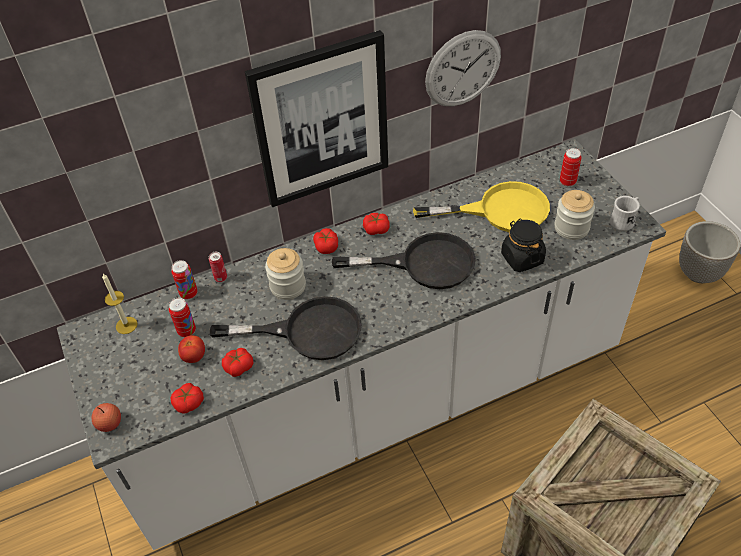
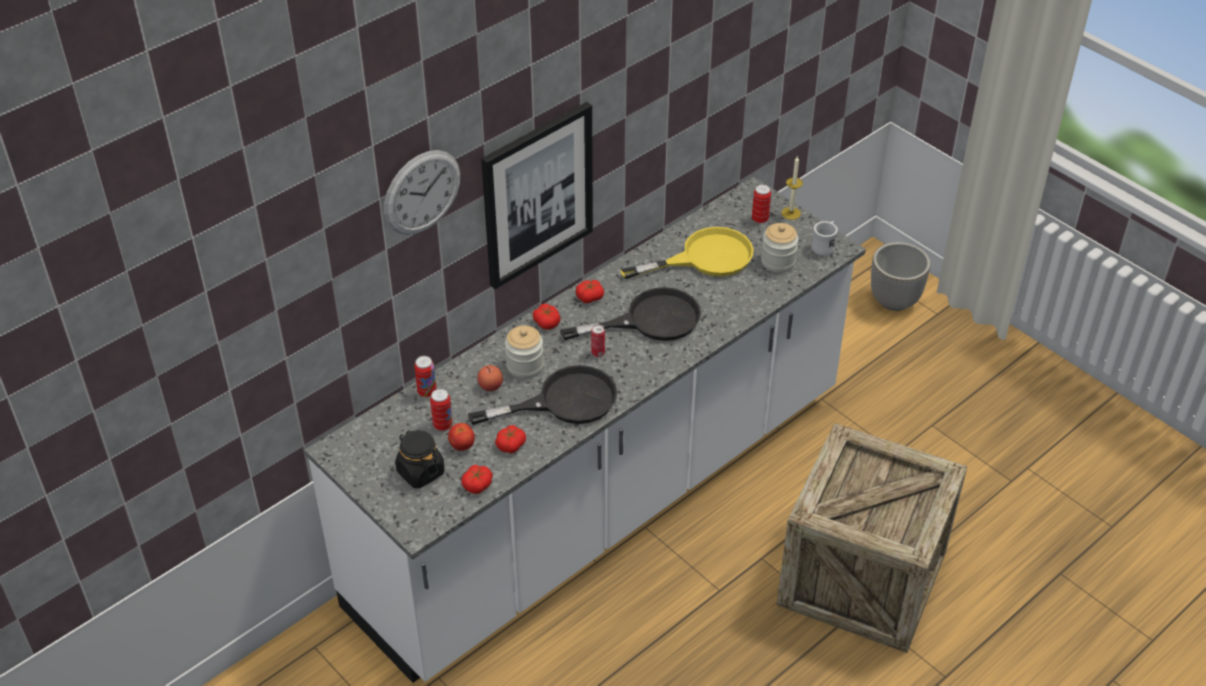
camera: 20 degrees left, 5 degrees down
(110, 423) = (409, 518): apple -> apple (490, 386)
(126, 325) = (377, 432): candle -> candle (791, 213)
(221, 278) = (452, 371): can -> can (598, 353)
(463, 69) = (652, 124): wall clock -> wall clock (422, 192)
(522, 258) = (741, 297): black jar -> black jar (420, 472)

